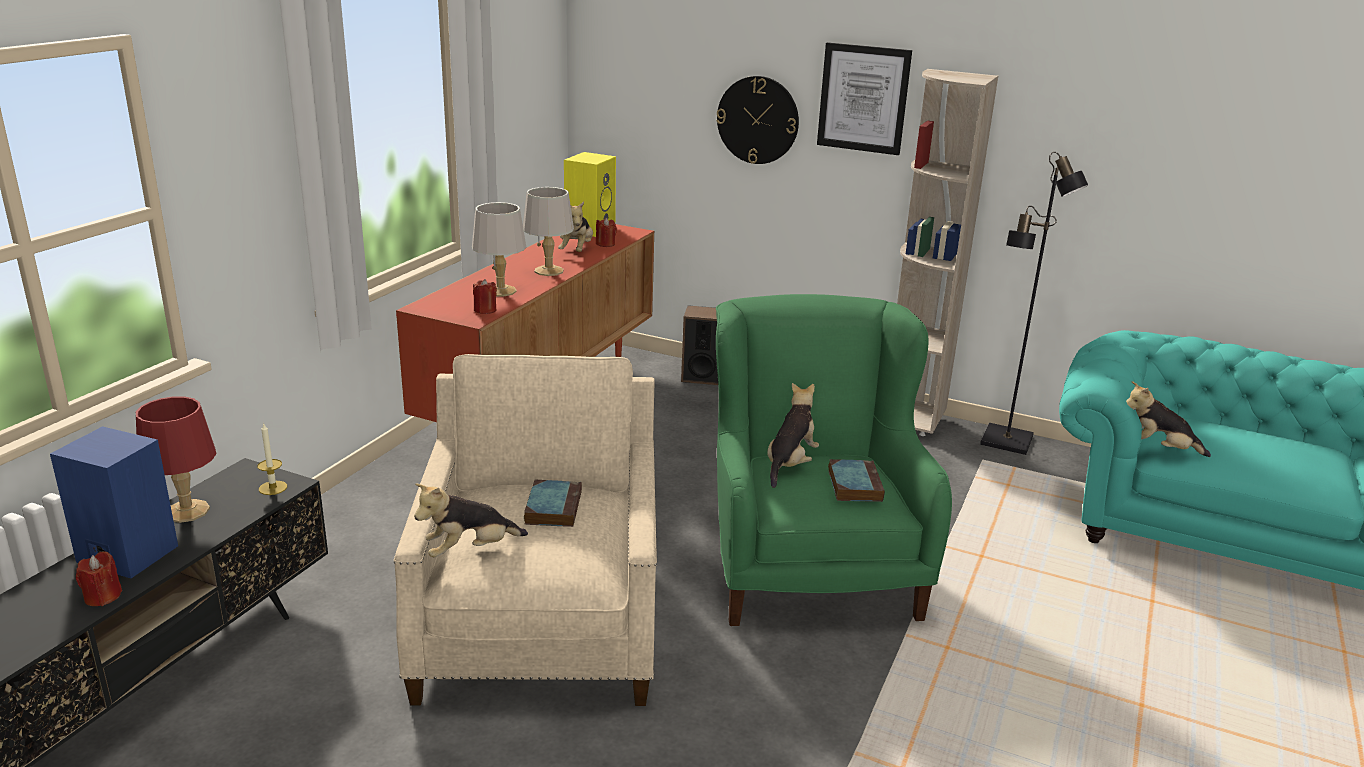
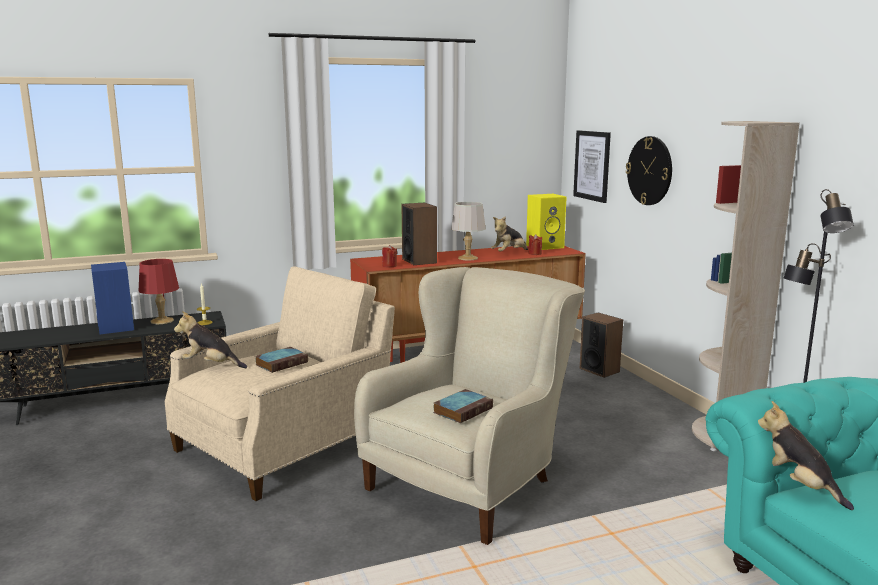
camera: 45 degrees right, 10 degrees down
(102, 596) = (80, 336): red candle -> none
(501, 291) = (419, 261): grey table lamp -> speaker
(790, 464) = (453, 389): plush toy -> none
(806, 563) = (473, 482): green armchair -> beige armchair
(863, 98) = (710, 150): picture -> picture (592, 165)

